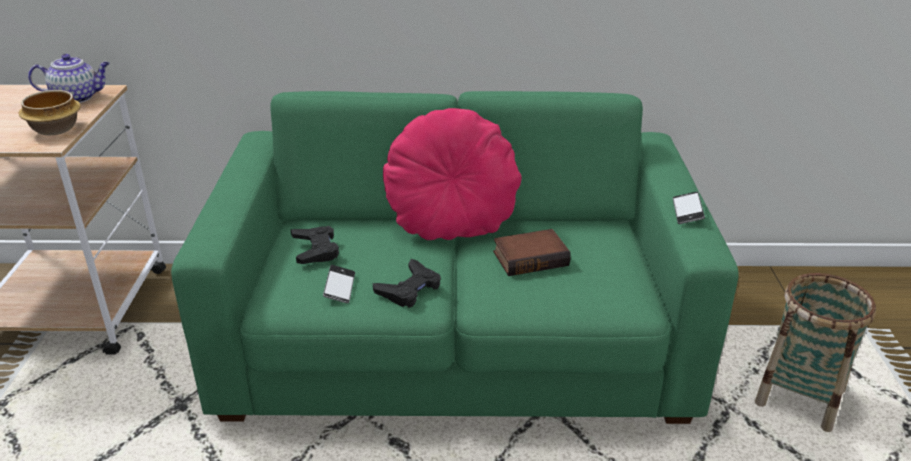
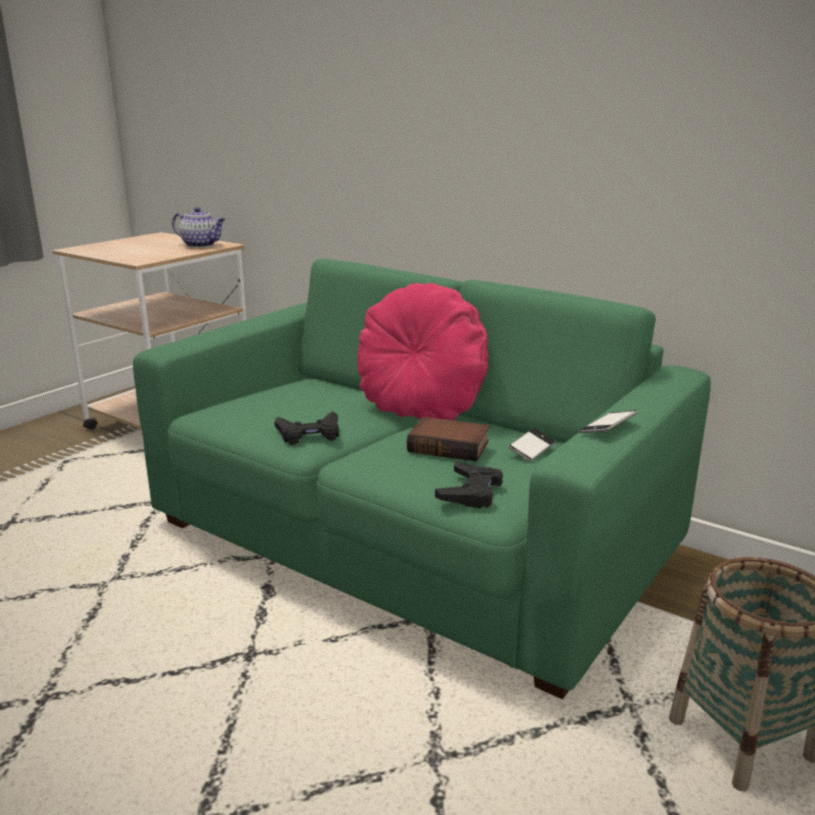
camera: 35 degrees right, 10 degrees down
(56, 128) = (157, 255): bowl -> none
(315, 249) = (285, 393): black game controller -> black game controller (470, 491)
(339, 288) = (260, 418): phone -> phone (531, 449)

